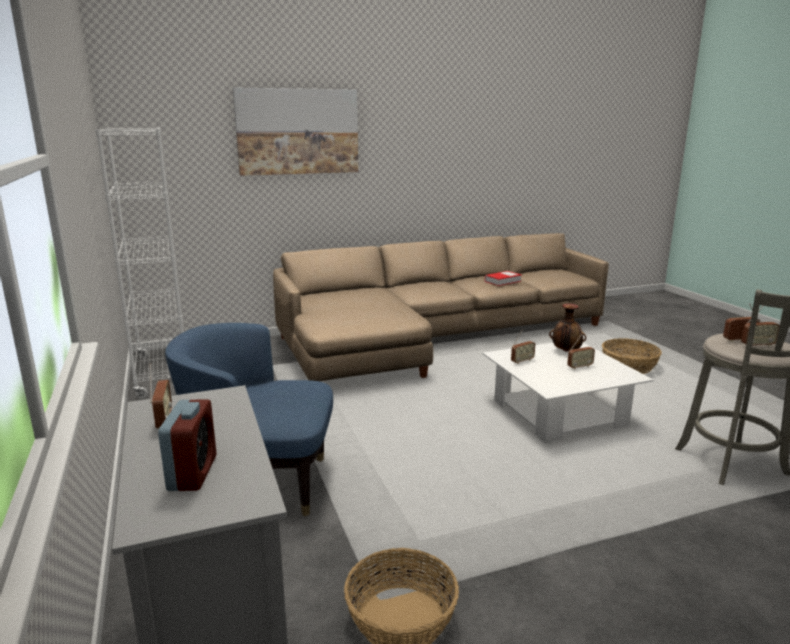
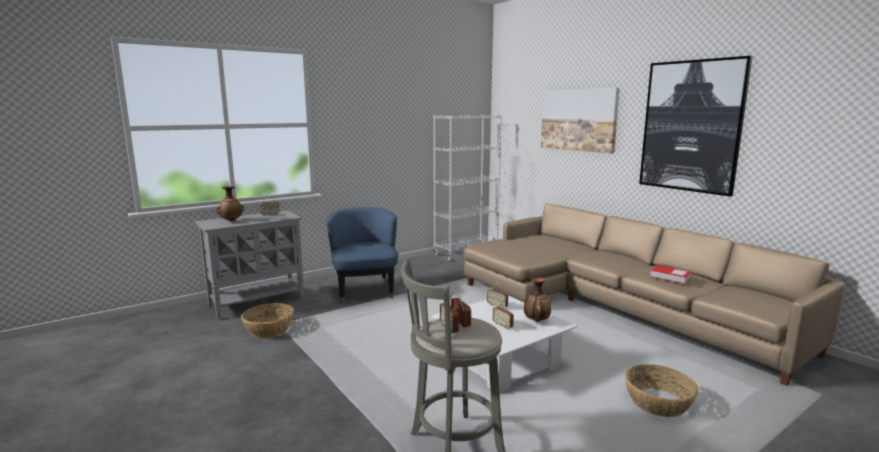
camera: 75 degrees right, 5 degrees down
(192, 473) = (231, 221): alarm clock -> vase
(440, 134) = (691, 126): none -> picture

